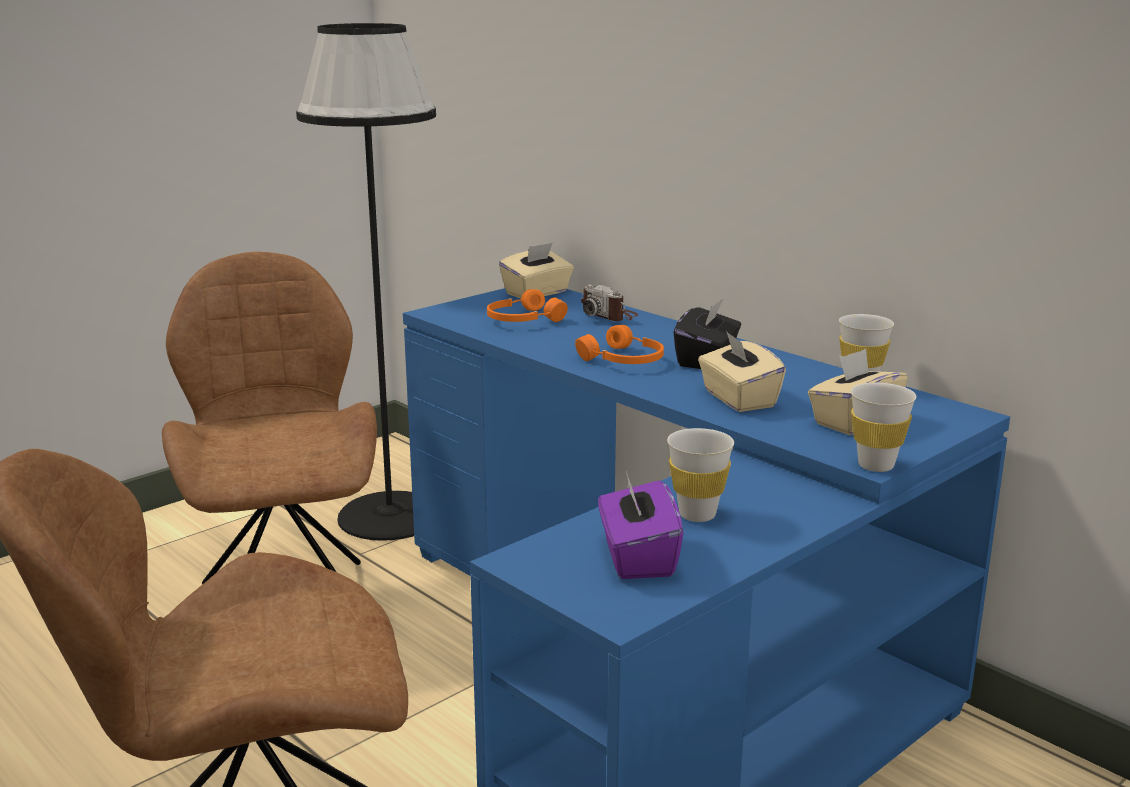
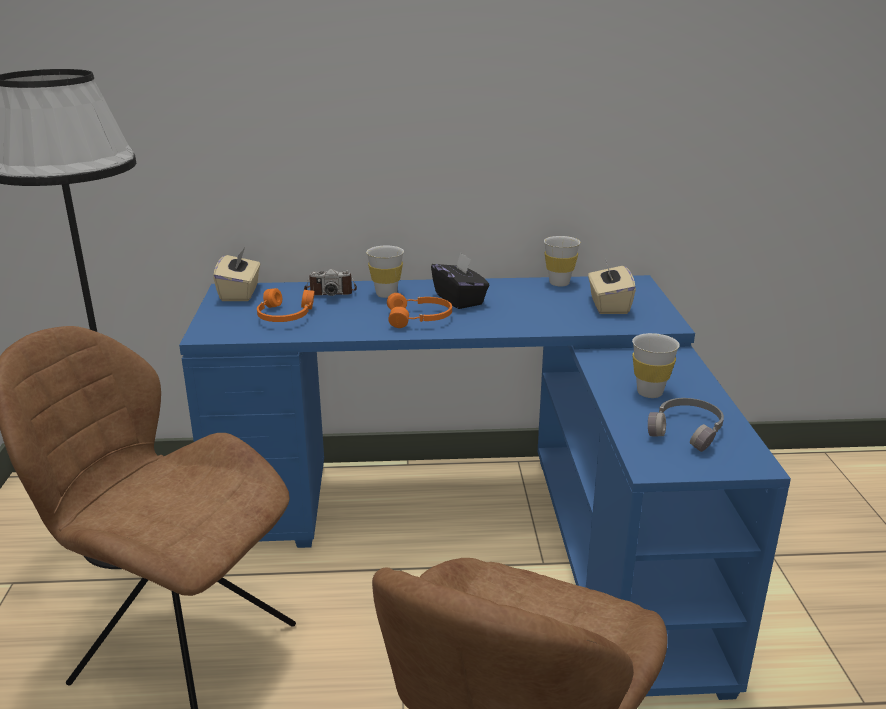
camera: 50 degrees left, 5 degrees up
(637, 558) = (687, 431): purple tissue box -> grey headphones
(738, 399) = (534, 316): beige tissue box -> none
(876, 465) = (673, 324): white cup -> white cup (386, 294)

